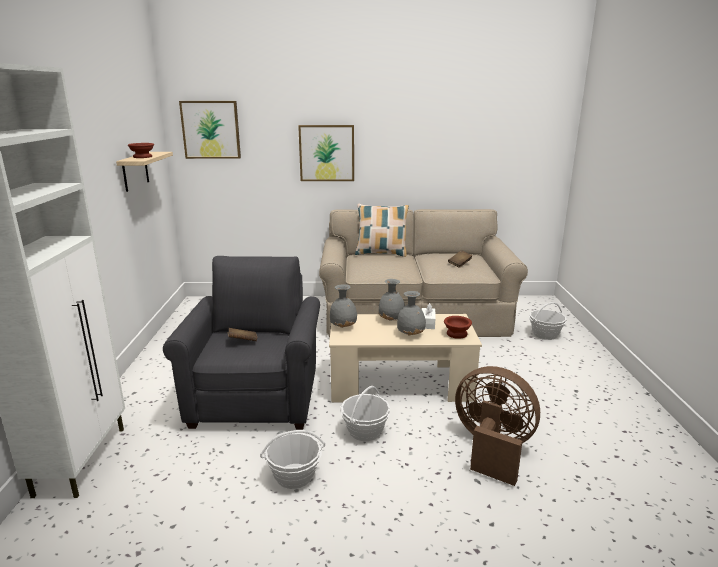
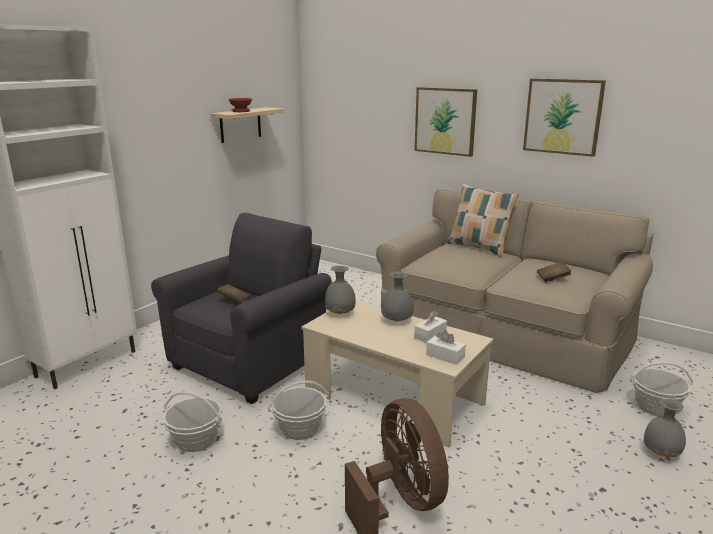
camera: 35 degrees right, 0 degrees up
(211, 130) = (337, 89): picture -> picture (562, 116)
(411, 334) = (393, 341): grey vase -> grey vase (662, 453)
(457, 334) = (445, 356): brown bowl -> white tissue box

